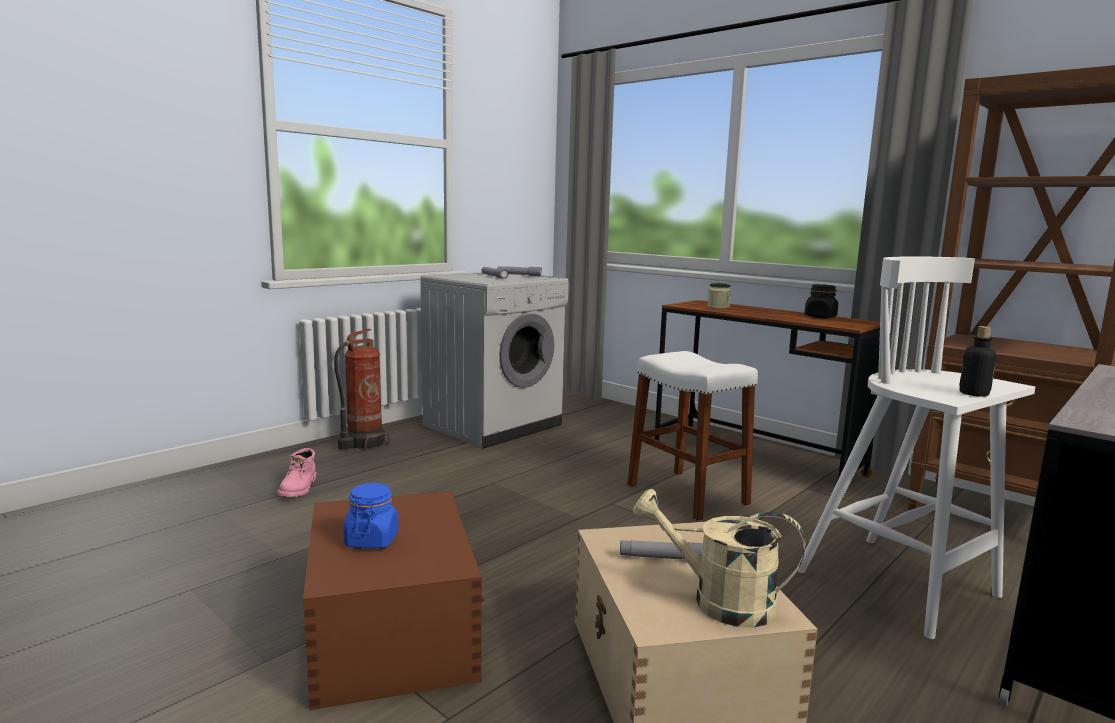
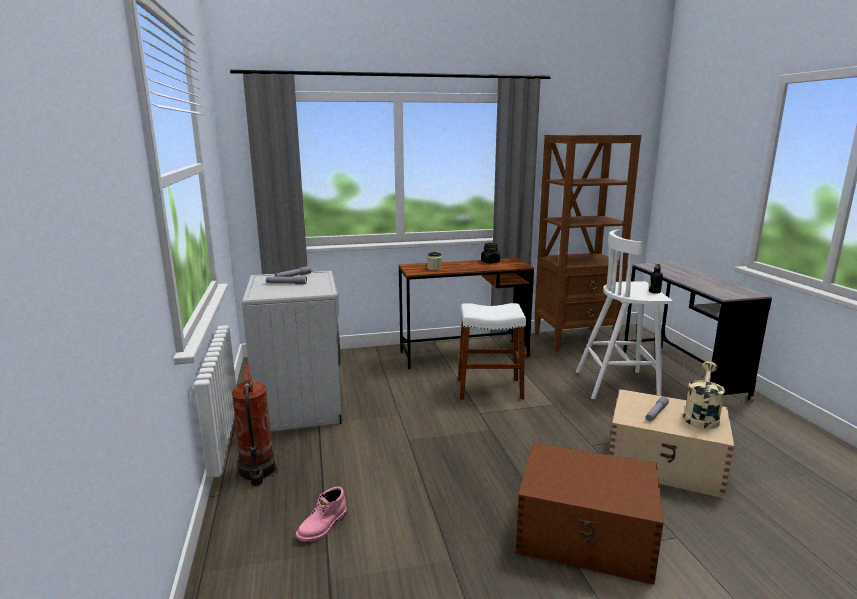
camera: 55 degrees left, 5 degrees up
(299, 489) = (323, 526): pink boot -> pink boot turned 90 degrees clockwise
(372, 540) = (595, 484): blue jar -> none
(718, 602) = (701, 416): beige watering can -> beige watering can turned 150 degrees clockwise

